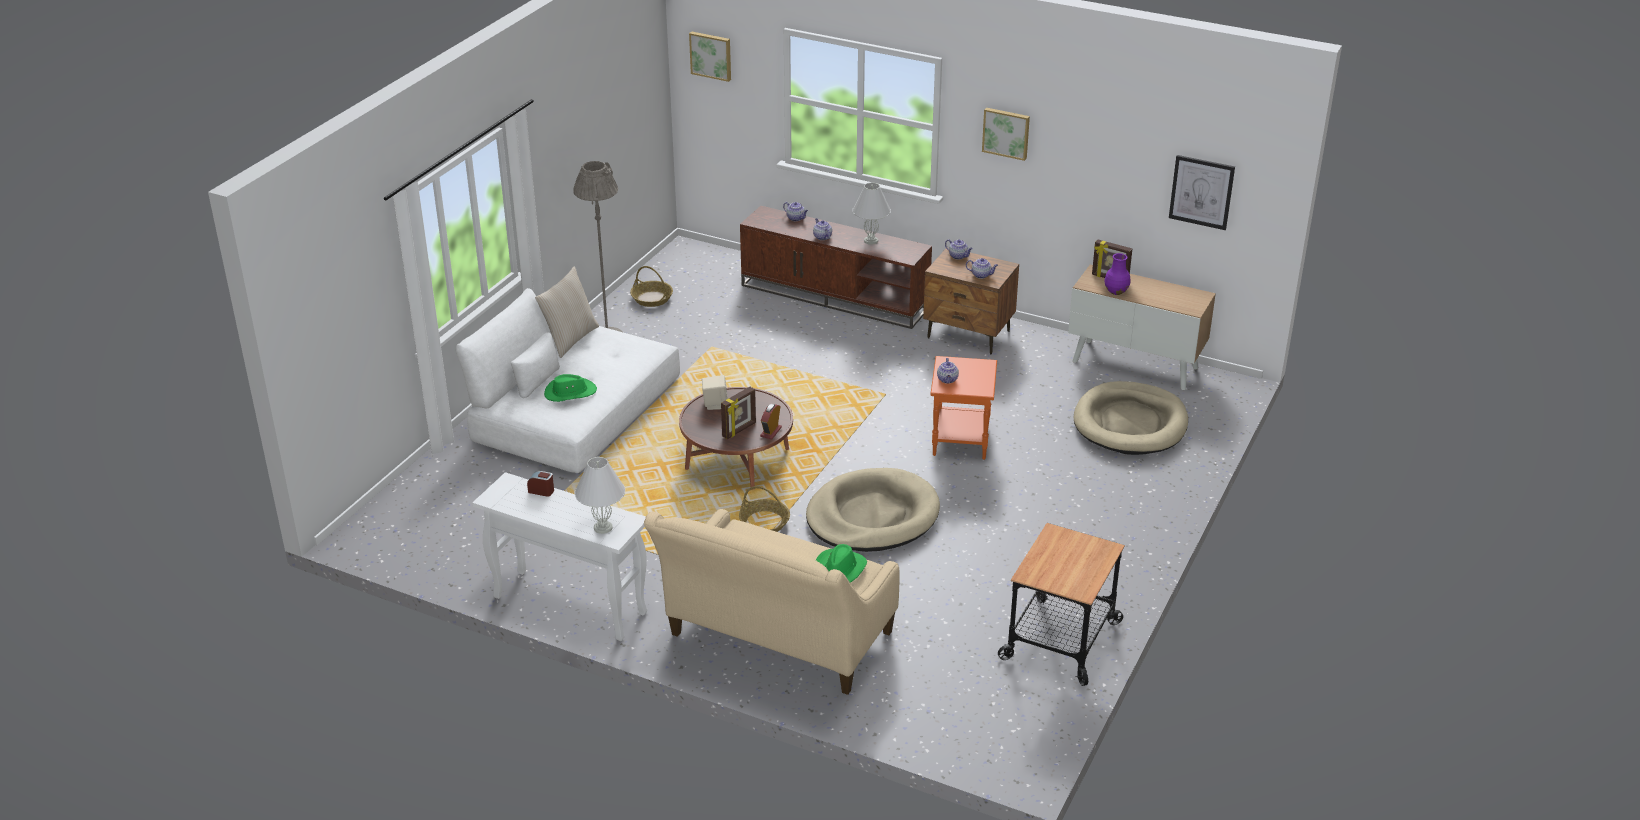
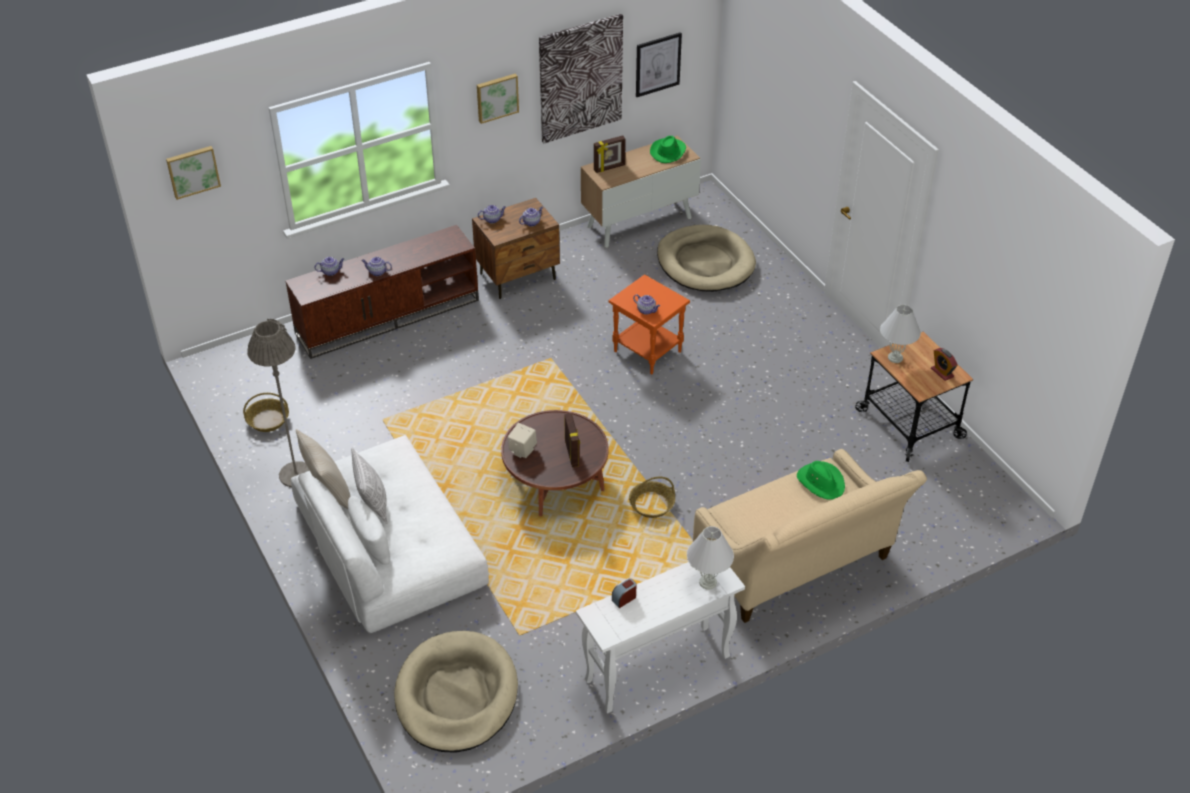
camera: 55 degrees left, 10 degrees up
(570, 392) = (414, 529): green hat -> green hat (668, 151)
(579, 363) = (372, 504): none -> pillow
(771, 432) = (593, 437): alarm clock -> alarm clock (942, 372)
(870, 241) = (413, 250): white table lamp -> white table lamp (895, 358)
(872, 516) = (695, 443): beige dog bed -> beige dog bed (456, 695)
(1104, 160) = (580, 78): none -> picture
(1116, 291) = (629, 174): purple vase -> none

